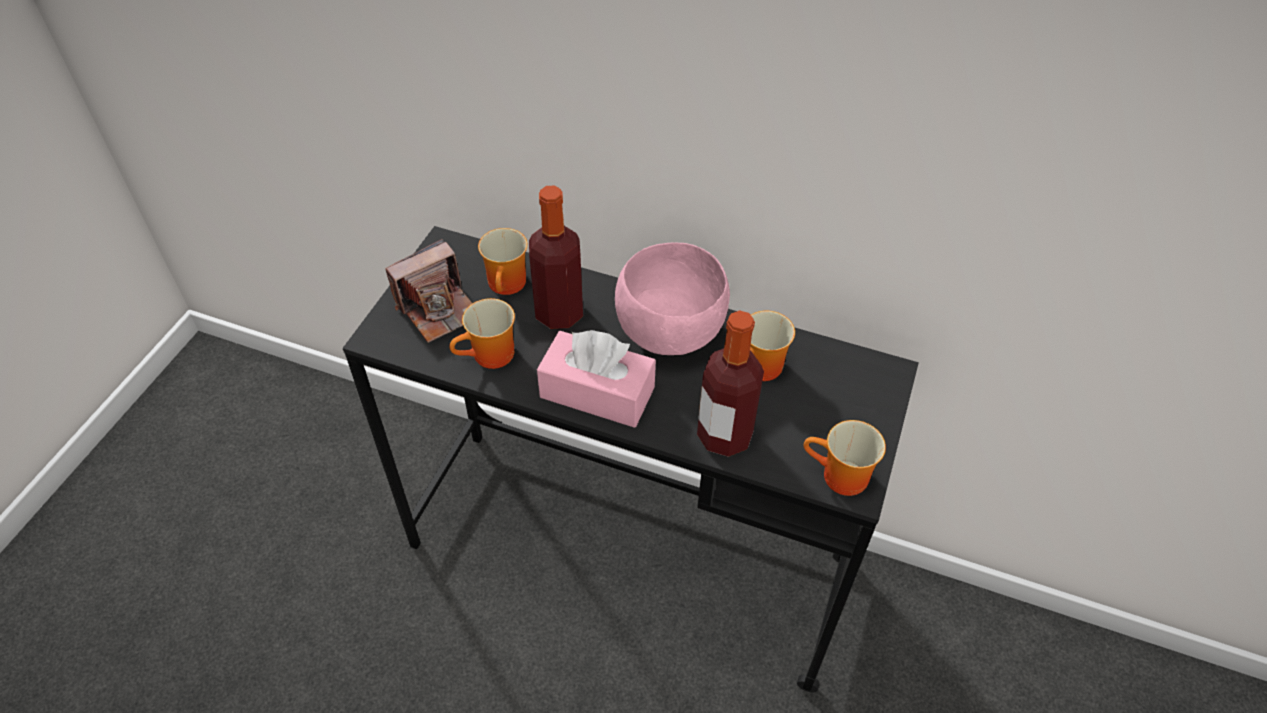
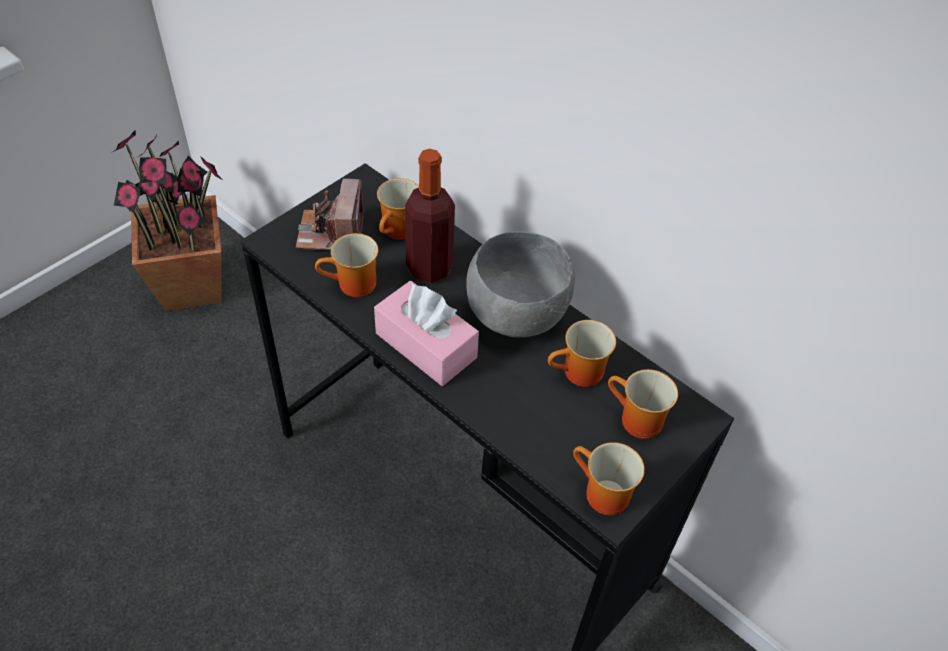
camera: 20 degrees right, 0 degrees up
(233, 424) = (193, 286): none -> potted plant
(439, 309) = (332, 233): camera -> camera turned 105 degrees clockwise
(670, 330) = (517, 314): pink bowl -> grey bowl
(724, 436) = (516, 420): bottle -> none
(834, 397) = (635, 421): none -> mug

